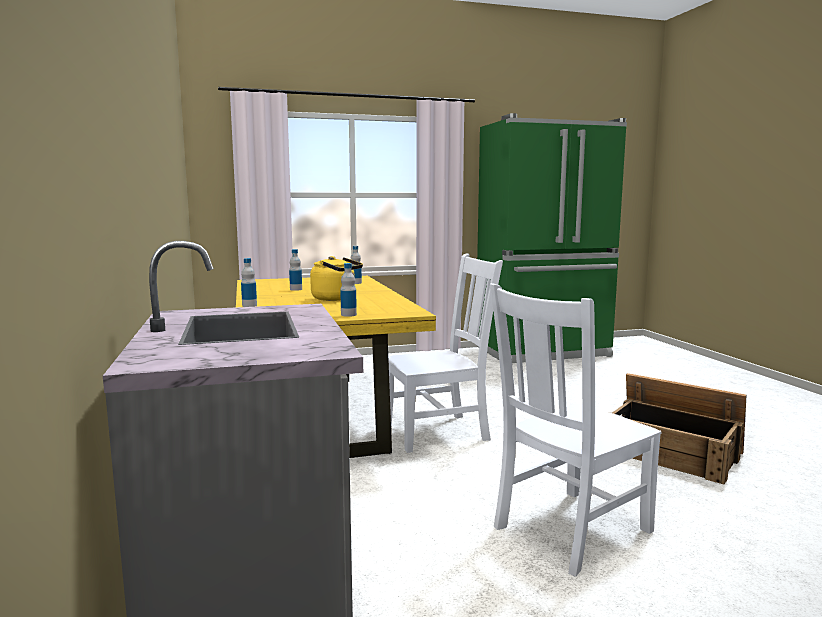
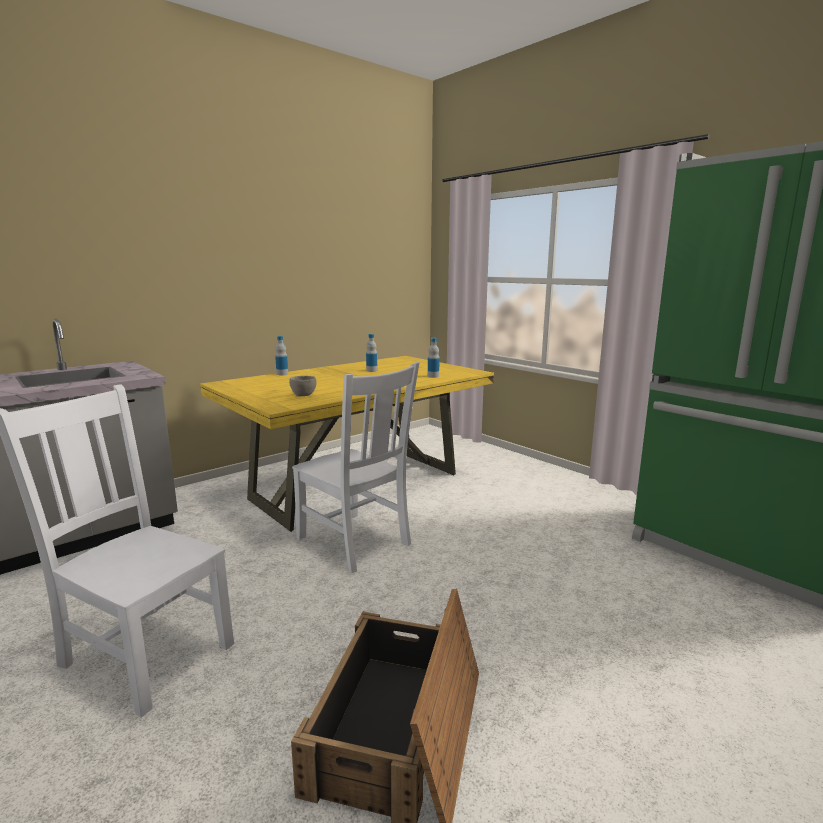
camera: 65 degrees right, 5 degrees up
(336, 299) = (334, 383): yellow kettle -> none
(348, 315) = (256, 395): bottle -> none
(372, 306) = (304, 395): none -> grey bowl

